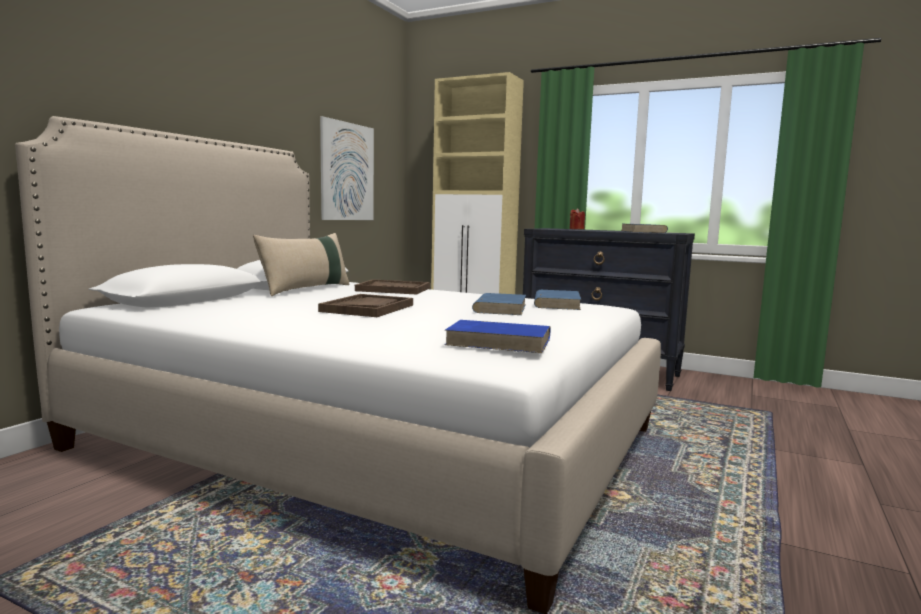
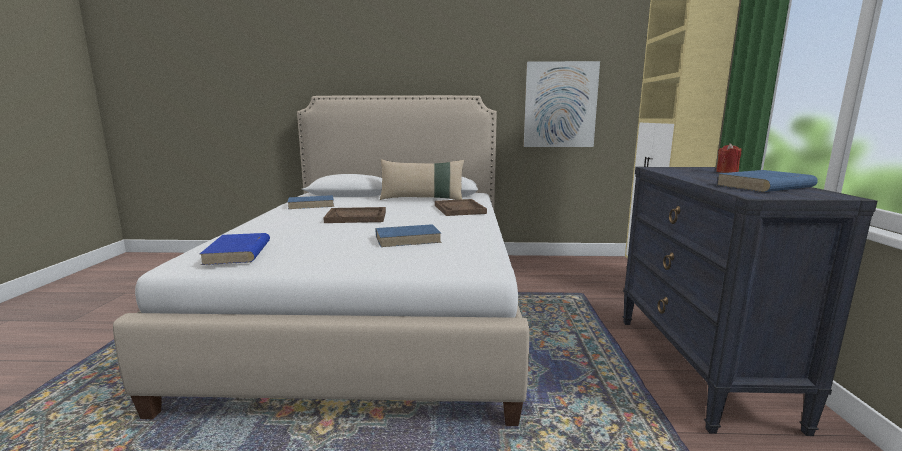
camera: 65 degrees right, 5 degrees up
(556, 303) = (465, 249): blue book -> blue book (312, 205)

